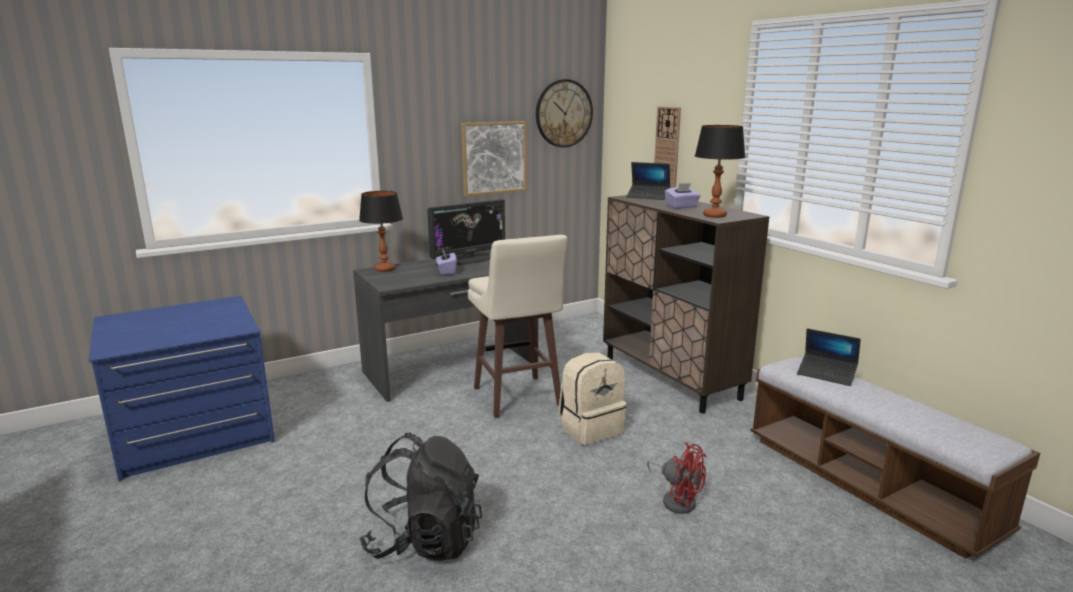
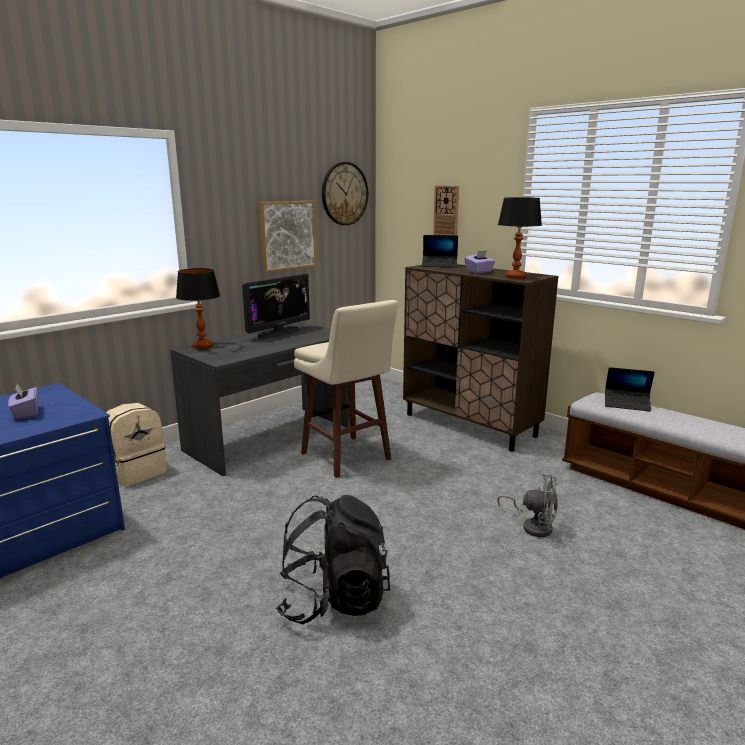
camera: 15 degrees left, 0 degrees up
(446, 271) = (266, 344): purple tissue box -> purple tissue box (26, 413)
(590, 428) = (427, 476): beige backpack -> beige backpack (137, 472)
(677, 499) = (533, 526): red fan -> grey fan

